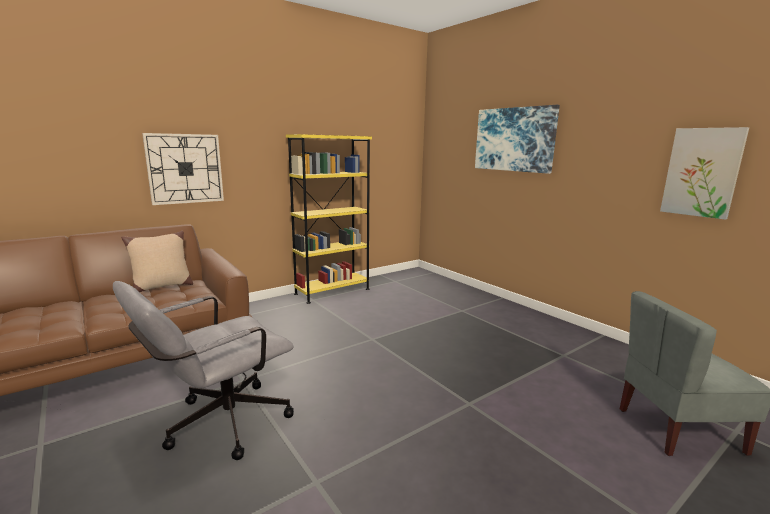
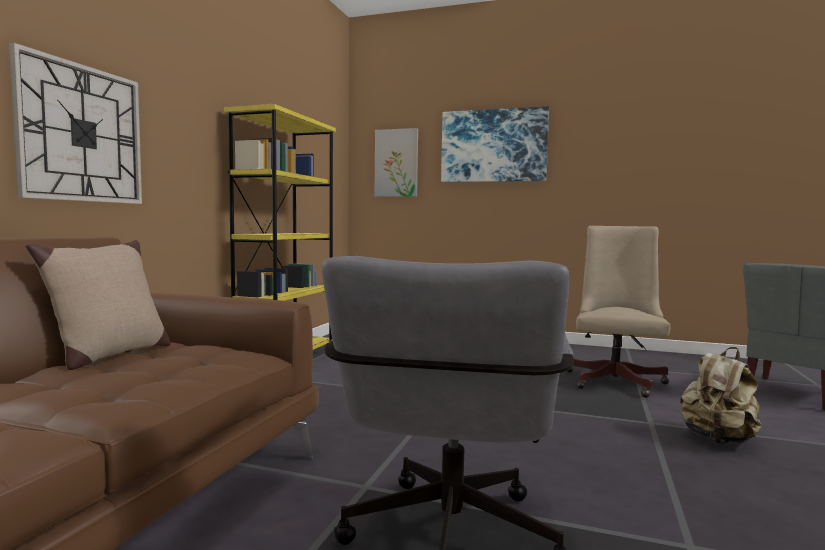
camera: 35 degrees left, 10 degrees down
(490, 436) = (718, 440): none -> beige backpack
(522, 361) = (616, 380): none -> beige office chair
(702, 172) = (702, 168): picture -> picture (396, 163)

